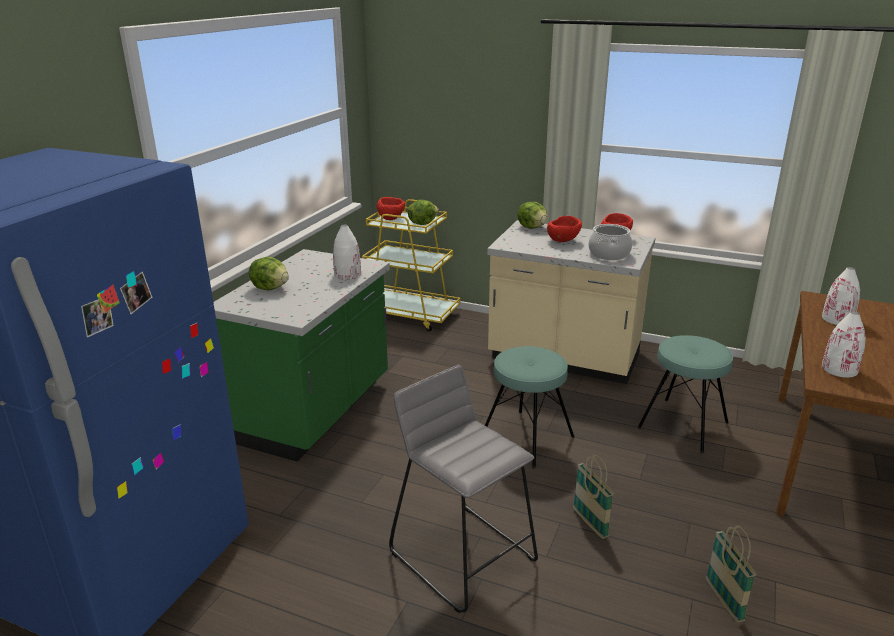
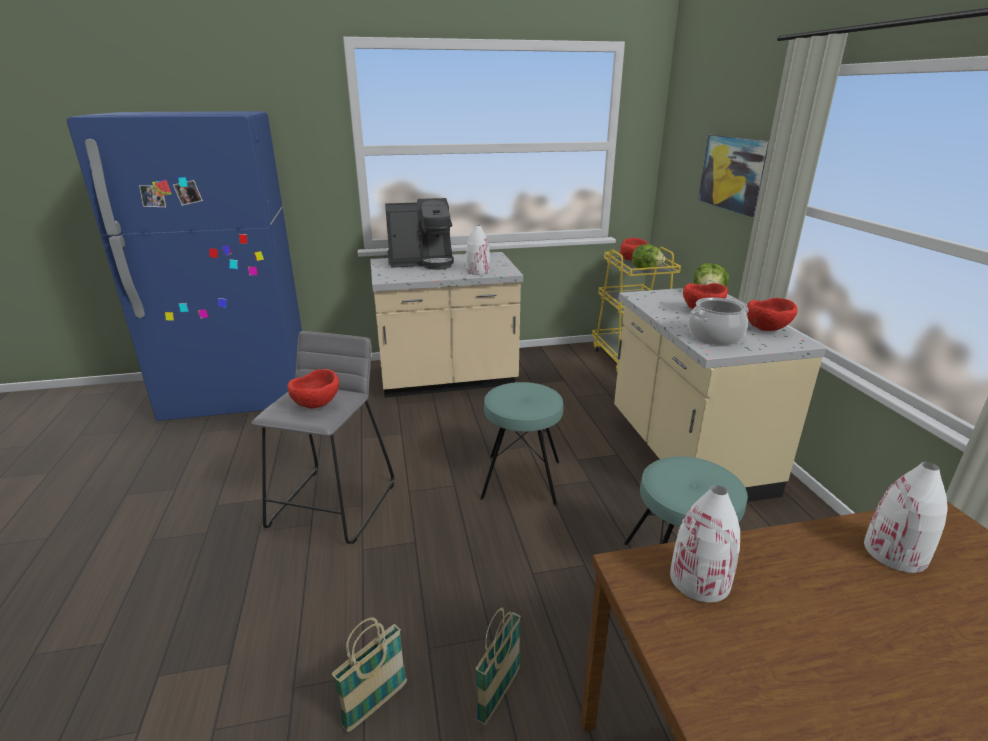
camera: 55 degrees right, 0 degrees up
(271, 288) = (422, 262): lettuce -> coffee machine
(315, 411) = (447, 380): green counter -> beige counter
(482, 448) = (317, 406): none -> red bowl
(494, 124) = (734, 174): none -> picture
(590, 523) = (428, 561): basket -> basket (499, 695)

